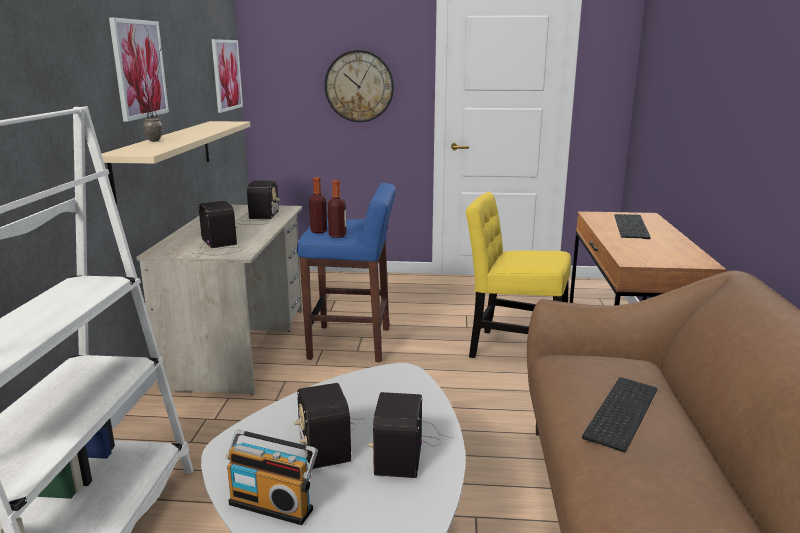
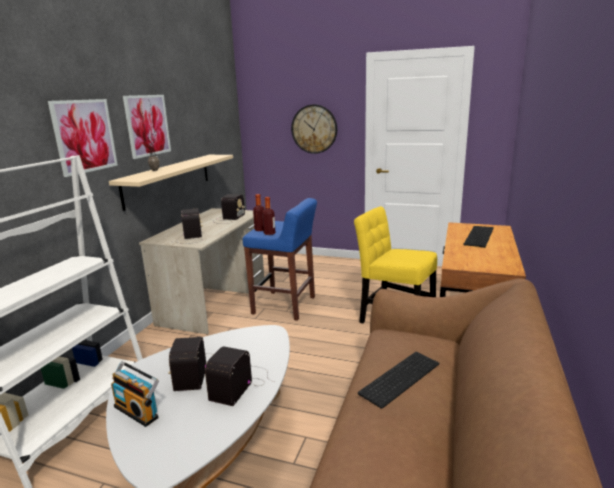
camera: 15 degrees right, 0 degrees up
(226, 75) = (226, 123): picture -> picture (84, 136)

